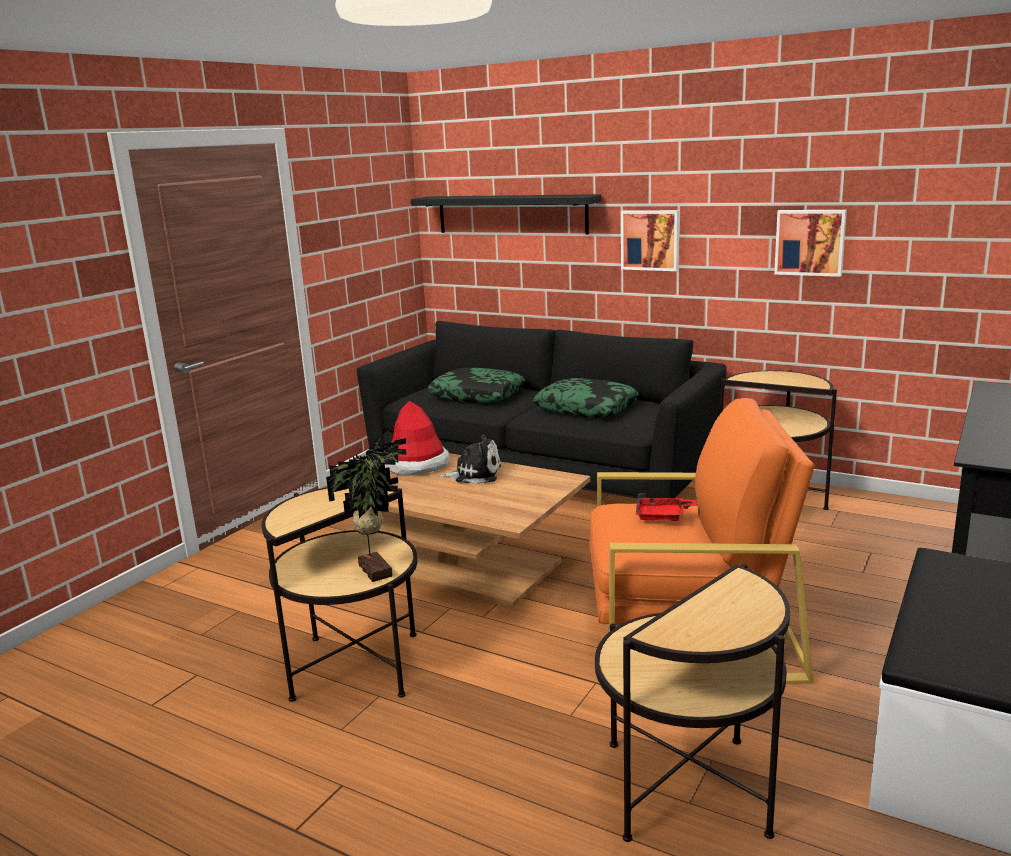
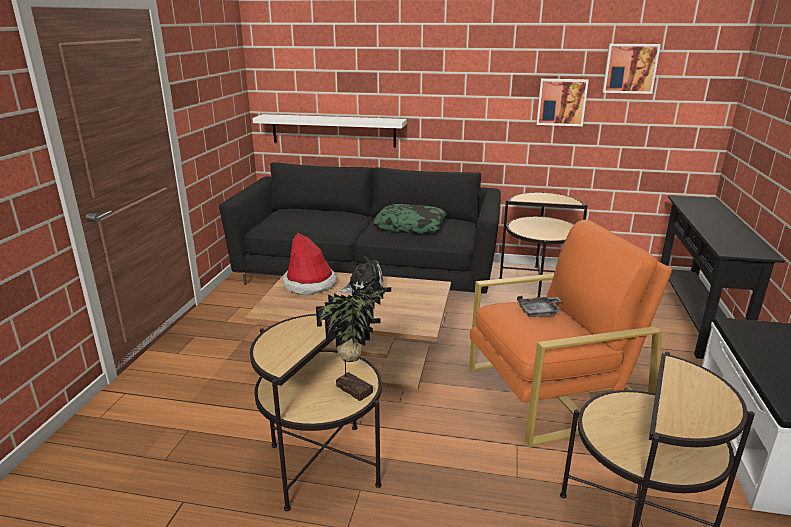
camera: 20 degrees left, 5 degrees up
(476, 395) = (318, 221): pillow -> none
(511, 214) = (330, 77): black shelf -> none
(515, 281) = (333, 130): none -> white shelf
(650, 240) = (444, 99): picture -> picture (630, 68)
(662, 516) = (539, 312): red tray -> grey tray

